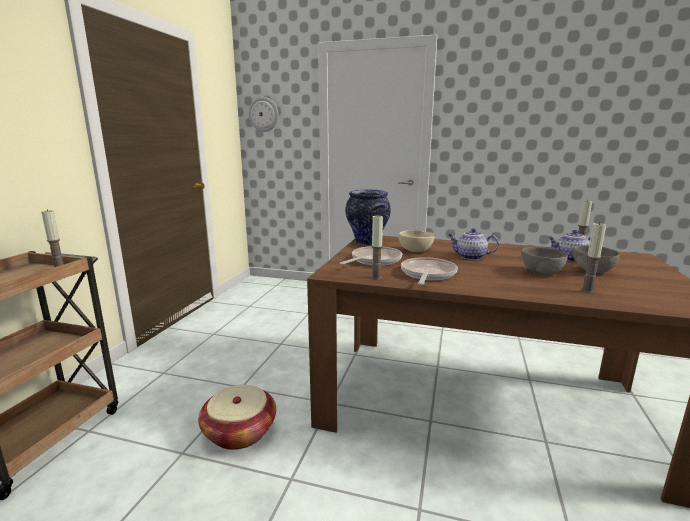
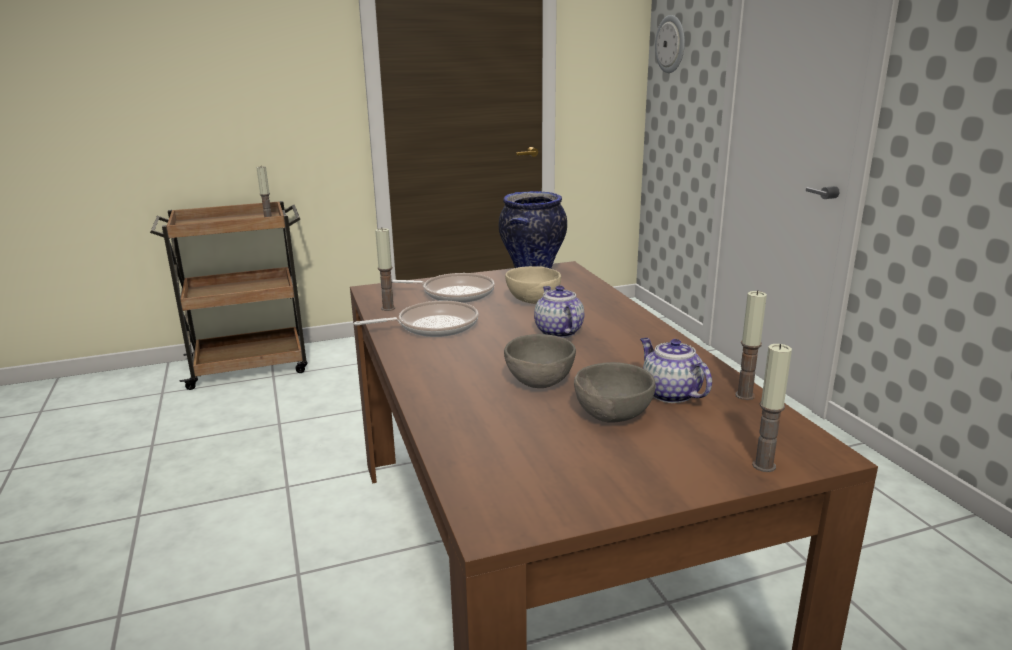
camera: 55 degrees right, 5 degrees up
(240, 432) = (326, 434): basket -> none
(587, 291) = (485, 419): candle -> candle (764, 466)

